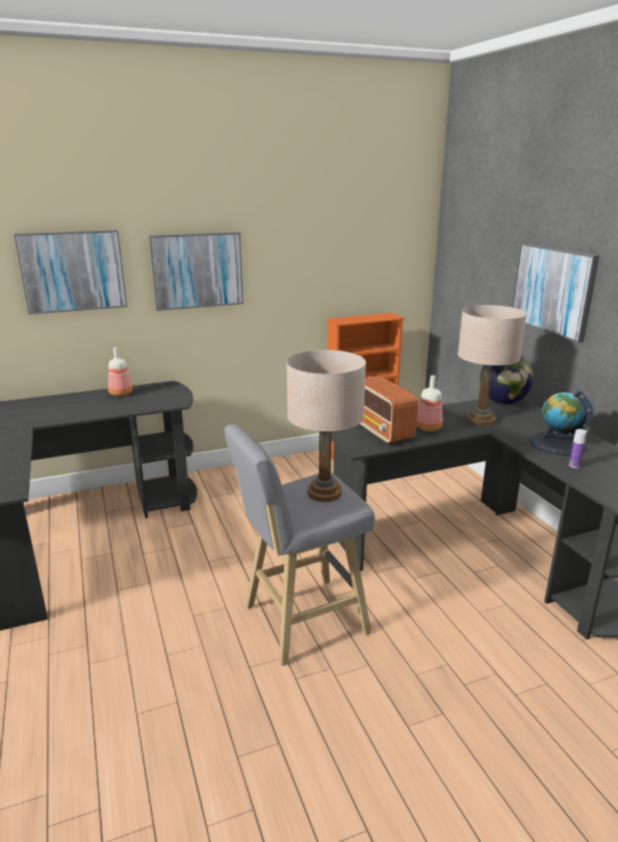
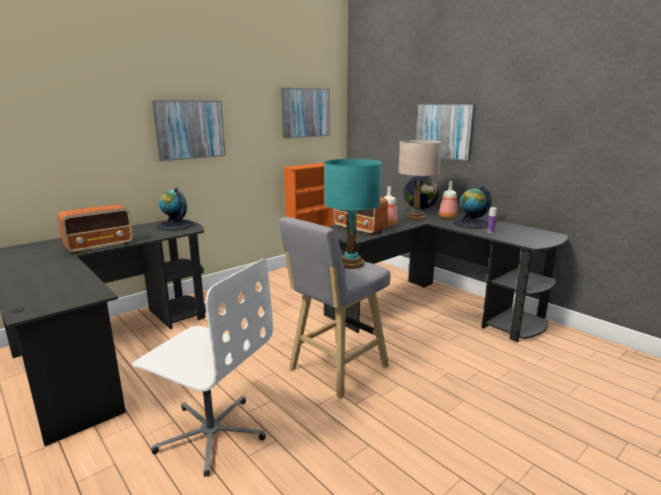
camera: 20 degrees left, 5 degrees down
(64, 416) = (100, 246): none -> radio
(73, 271) = (90, 128): picture -> picture (305, 113)
(115, 671) = (211, 433): none -> white office chair
(120, 393) = (137, 229): bottle -> bottle (447, 217)
(163, 393) = (175, 225): none -> globe
(324, 493) = (350, 264): beige table lamp -> turquoise table lamp

